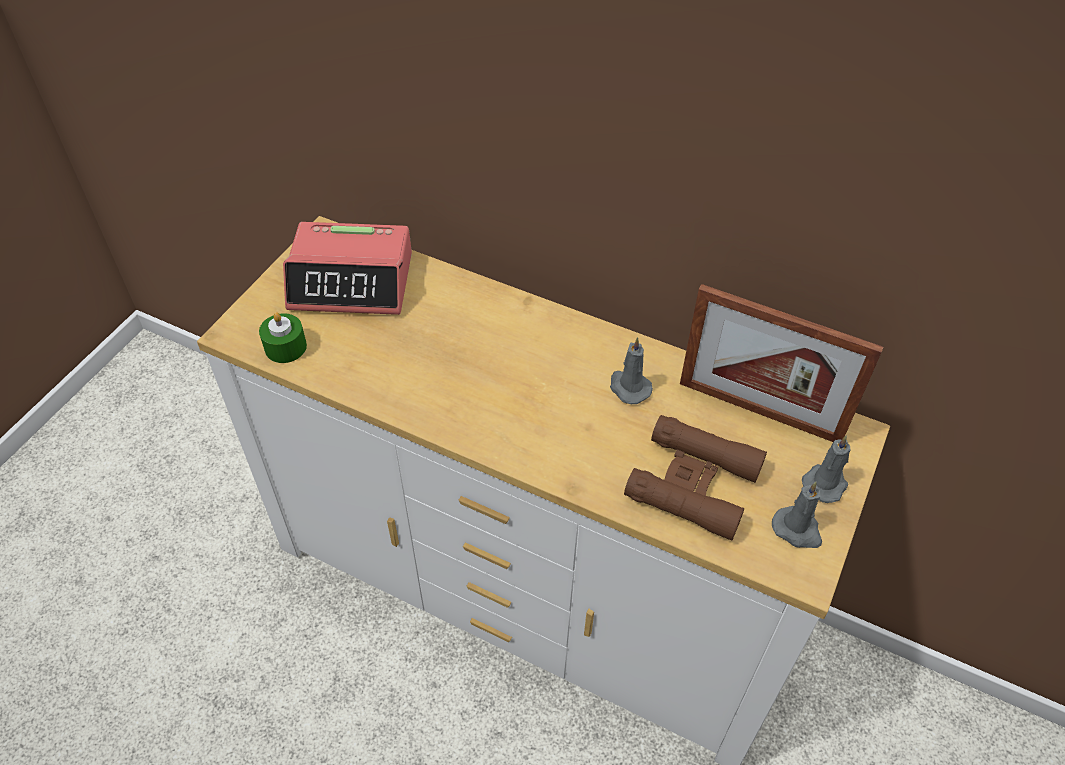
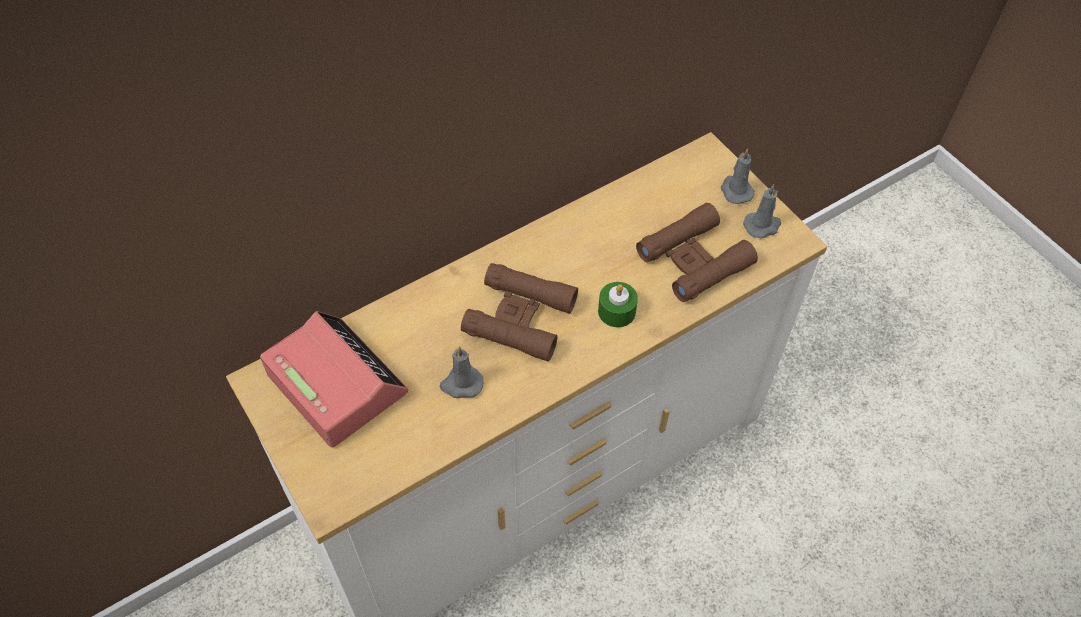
camera: 60 degrees left, 5 degrees up
(285, 347) = (379, 467): green candle -> green candle (616, 311)
(352, 281) = (336, 383): alarm clock -> alarm clock turned 75 degrees counterclockwise
(508, 371) = (520, 318): none -> brown binoculars
(628, 387) = (587, 251): grey candle -> grey candle (461, 384)
(759, 411) = (657, 190): picture frame -> none

